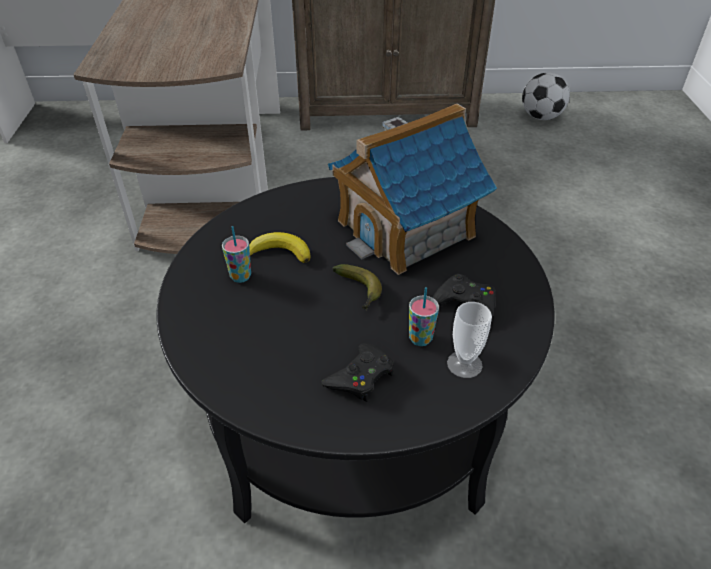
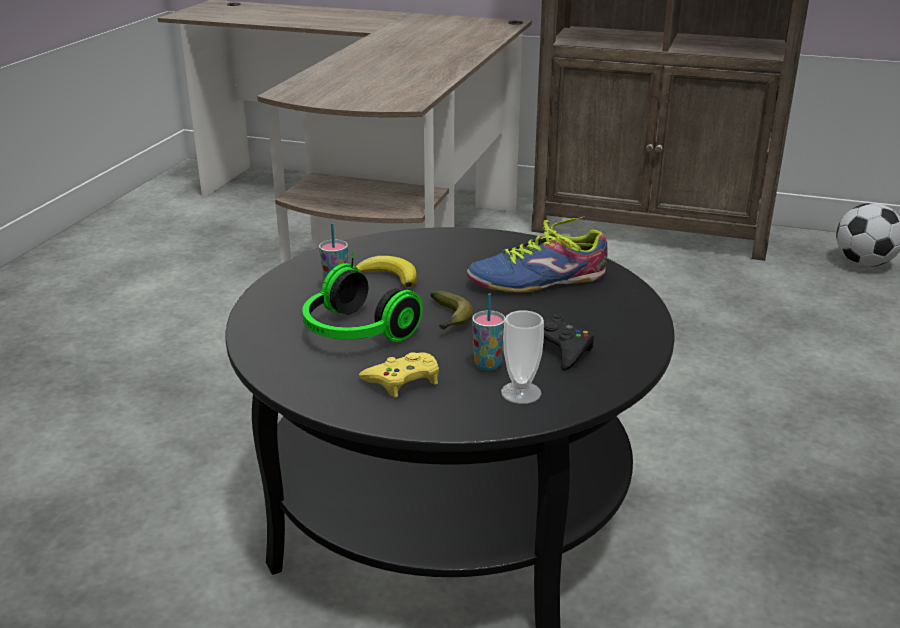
camera: 20 degrees right, 15 degrees down
(287, 329) = (354, 333): none -> headphones
(360, 377) = (403, 380): black game controller -> yellow game controller
(406, 228) = (538, 280): toy house -> shoe

